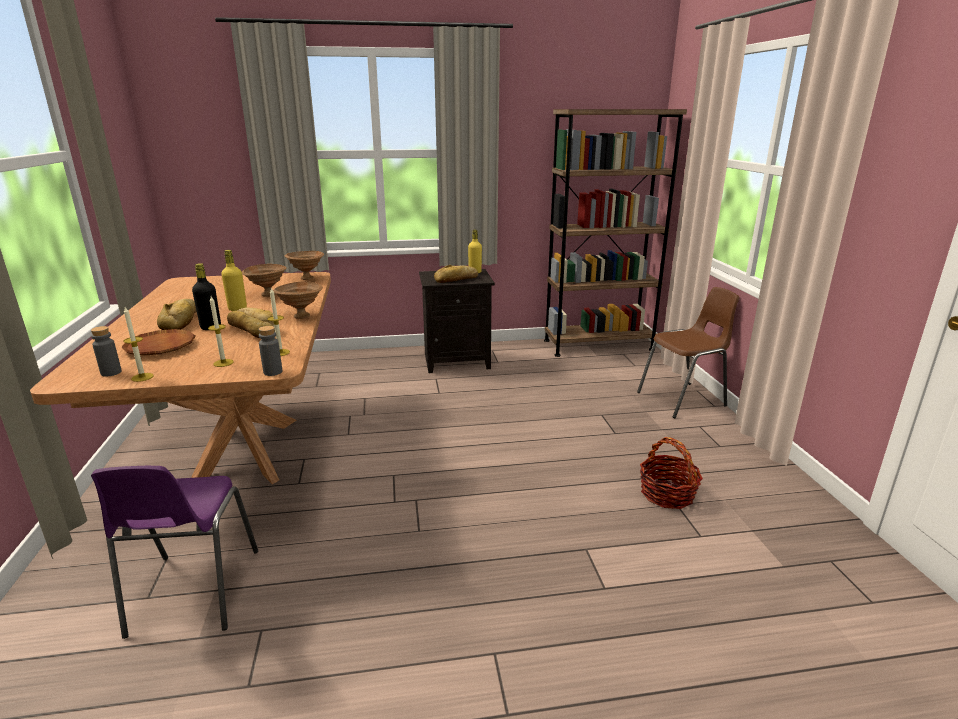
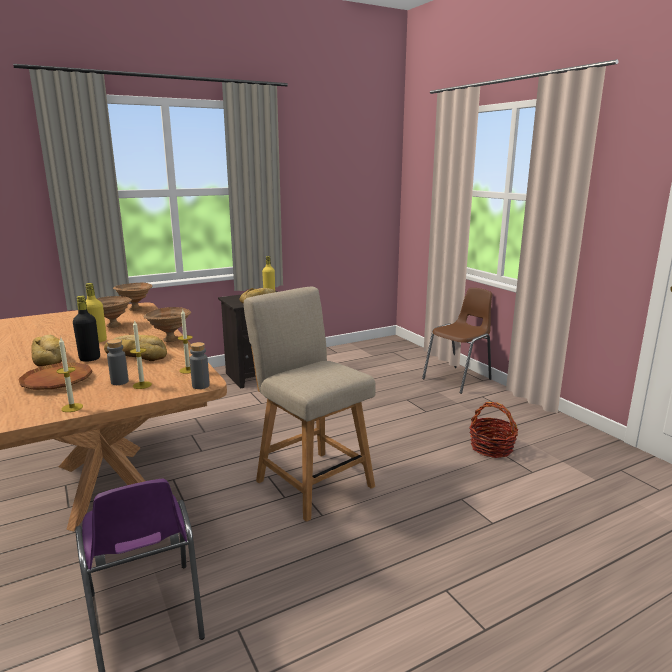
camera: 20 degrees left, 5 degrees down
(111, 372) = (31, 409): grey bottle -> grey bottle (119, 382)
(432, 490) = (311, 481): none -> beige chair
(598, 345) = (368, 347): brown bookcase -> none

